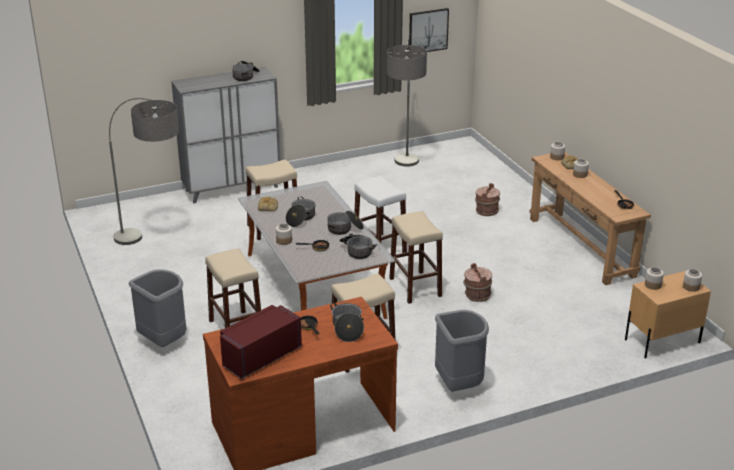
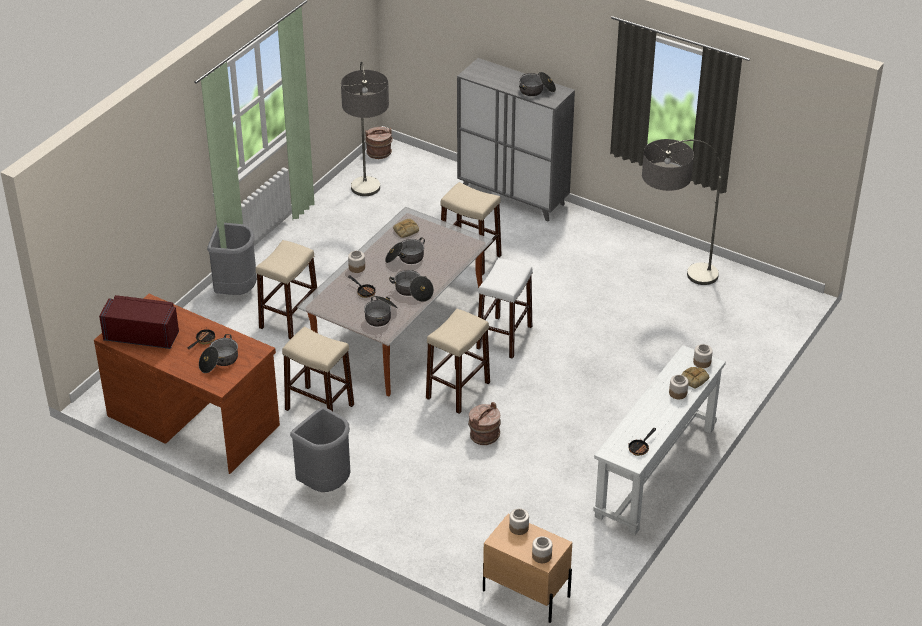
camera: 55 degrees right, 10 degrees up
(428, 30) = (775, 141): picture -> none
(486, 211) = (657, 375): brown bucket -> brown bucket (379, 153)
(581, 247) = (655, 471): brown console table -> white console table

